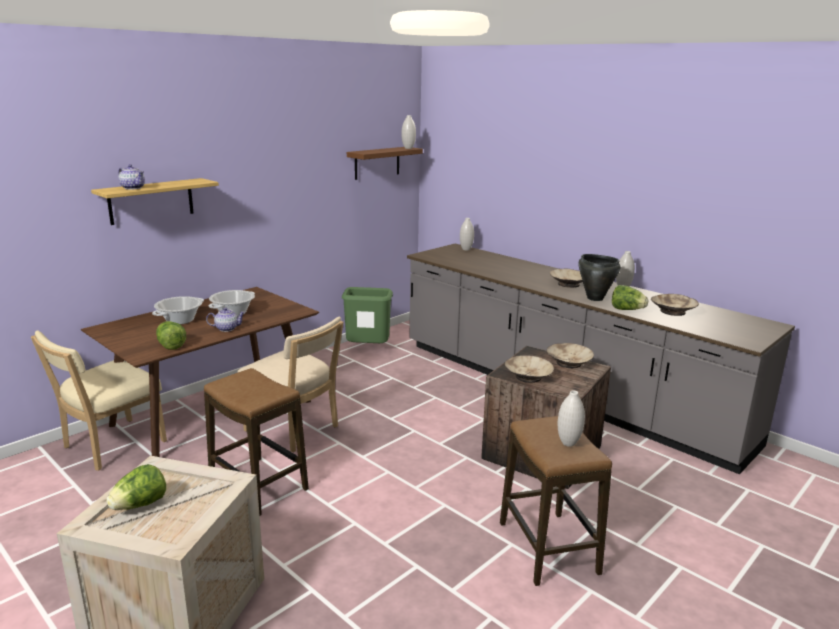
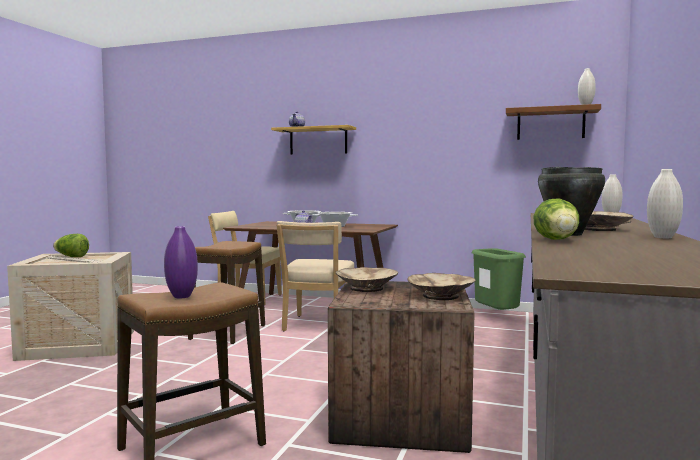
camera: 65 degrees right, 15 degrees down
(170, 346) = (259, 227): lettuce -> none
(568, 443) = (181, 296): white vase -> purple vase
(673, 311) = (624, 249): beige bowl -> none

